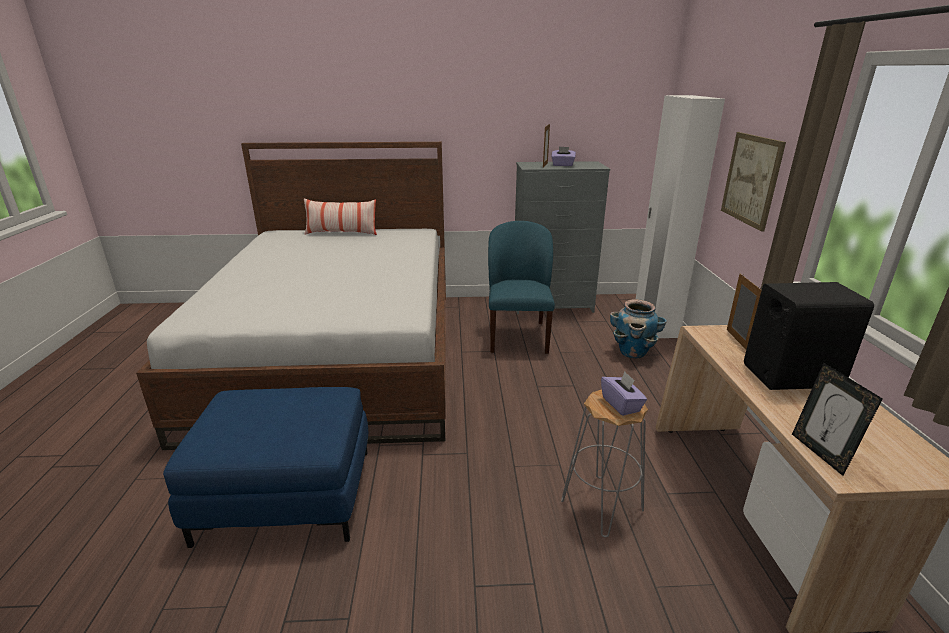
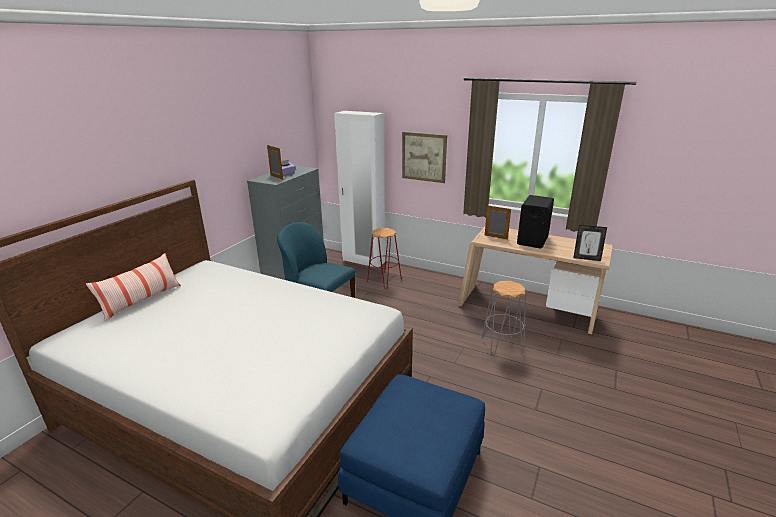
camera: 60 degrees left, 0 degrees up
(621, 404) = (511, 286): purple tissue box -> none
(632, 352) = (384, 280): planter -> red stool

